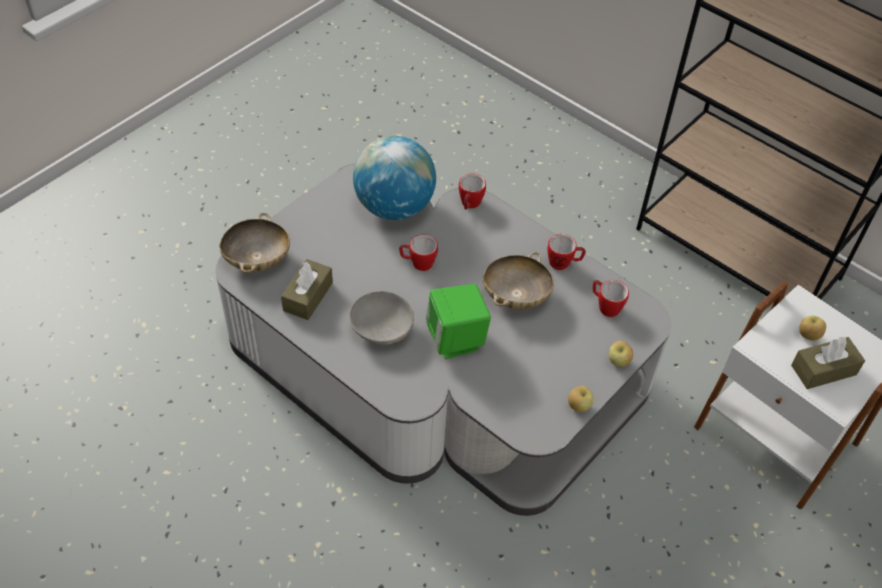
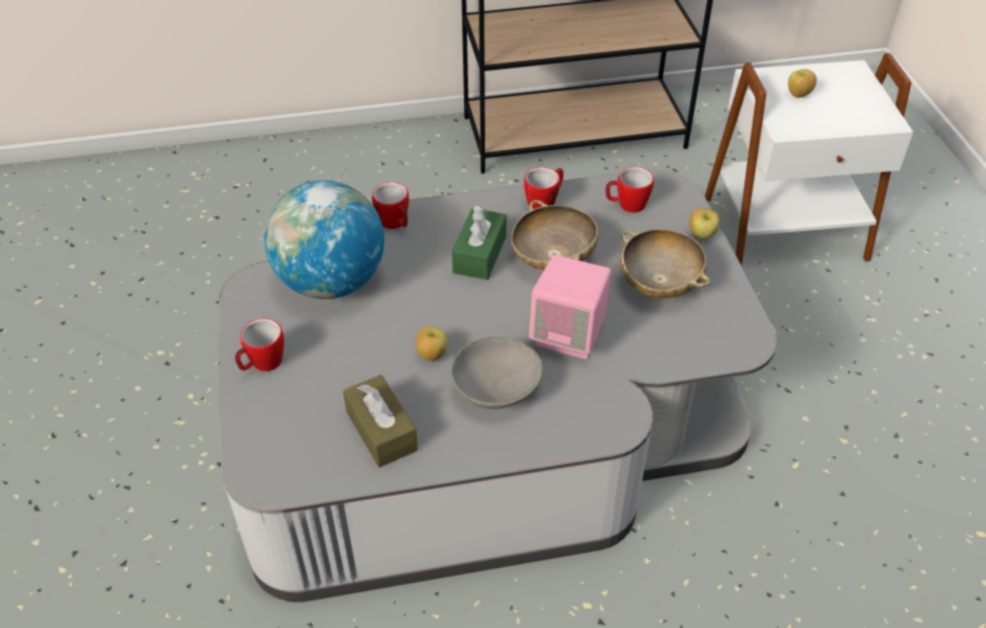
camera: 50 degrees left, 5 degrees down
(257, 259) = (271, 449): beige bowl -> beige bowl (659, 283)
(418, 263) = (432, 307): mug -> mug (262, 364)
(456, 340) = (568, 335): green speaker -> pink speaker
(483, 258) = (480, 254): none -> green tissue box
(578, 406) = (734, 292): apple -> apple (431, 355)
(823, 370) = (843, 108): brown tissue box -> none

